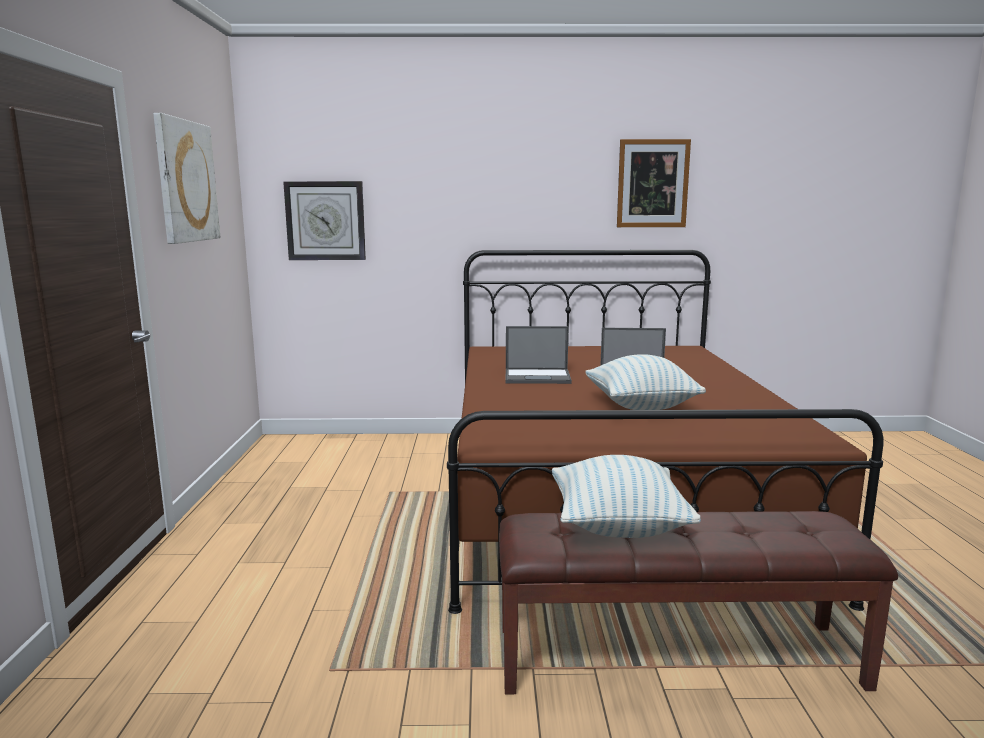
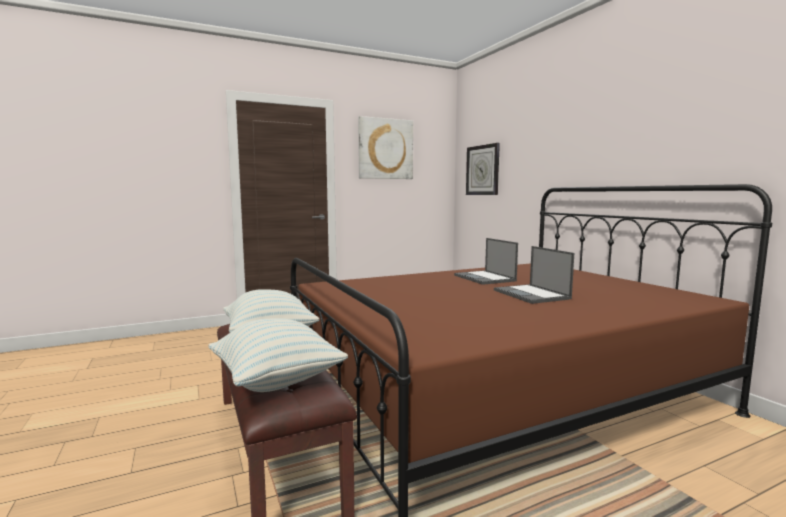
camera: 65 degrees right, 5 degrees down
(641, 406) = (450, 300): pillow -> pillow (276, 380)
(652, 183) = (707, 112): picture -> none

